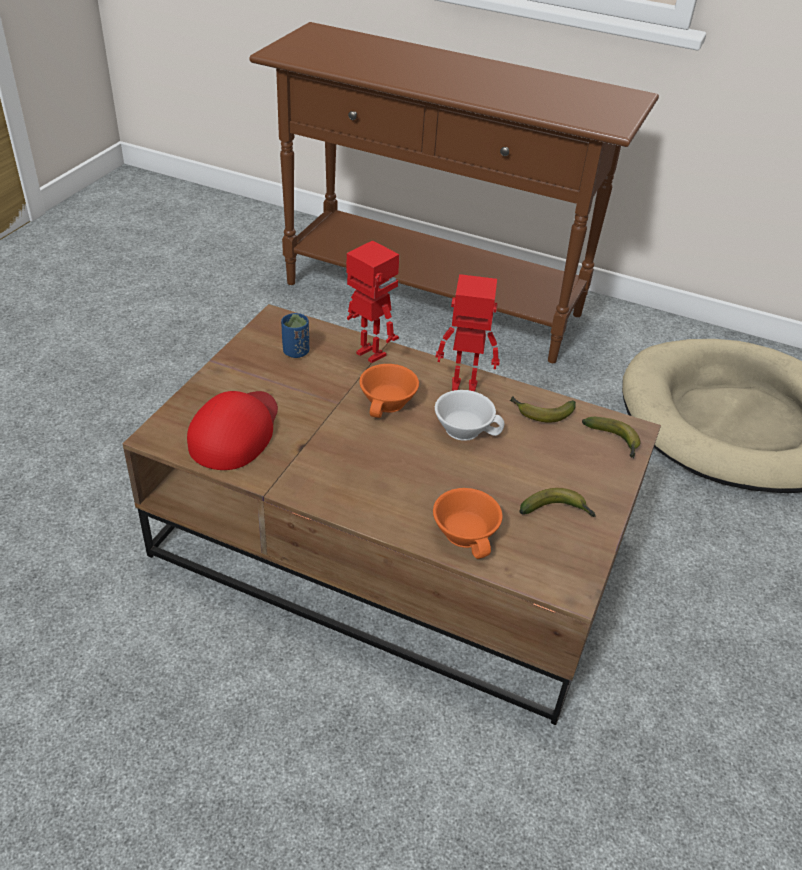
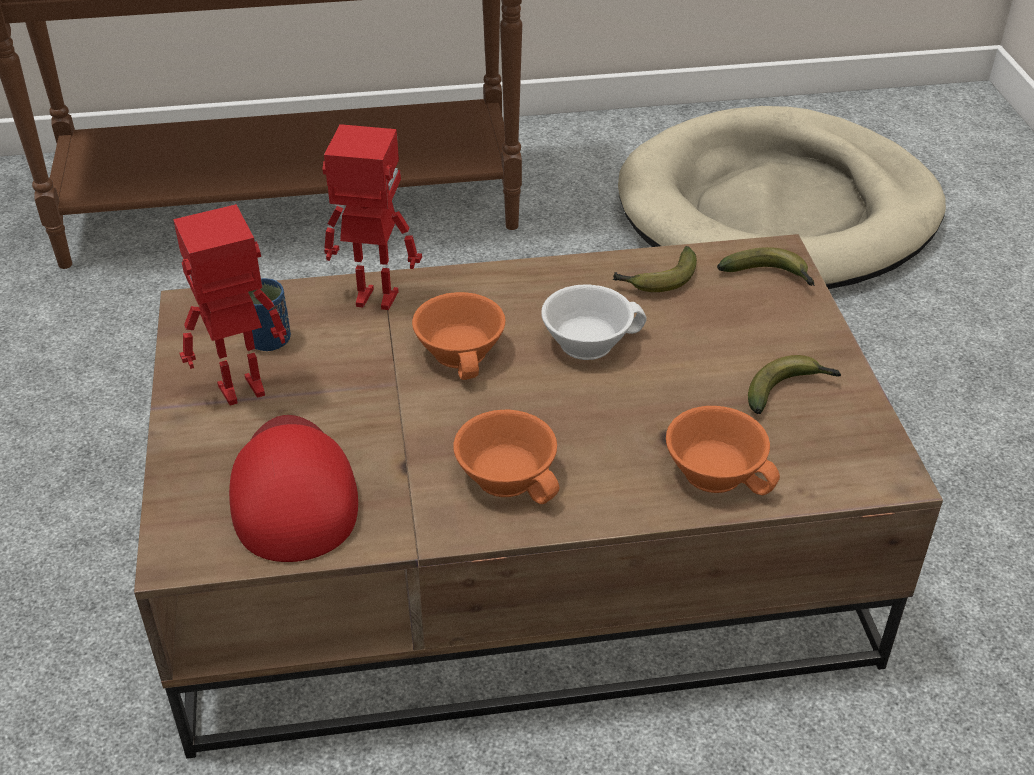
camera: 30 degrees left, 0 degrees up
(350, 478) = (511, 476): none -> orange cup
(463, 388) = (538, 291): toy robot -> toy robot (243, 391)

